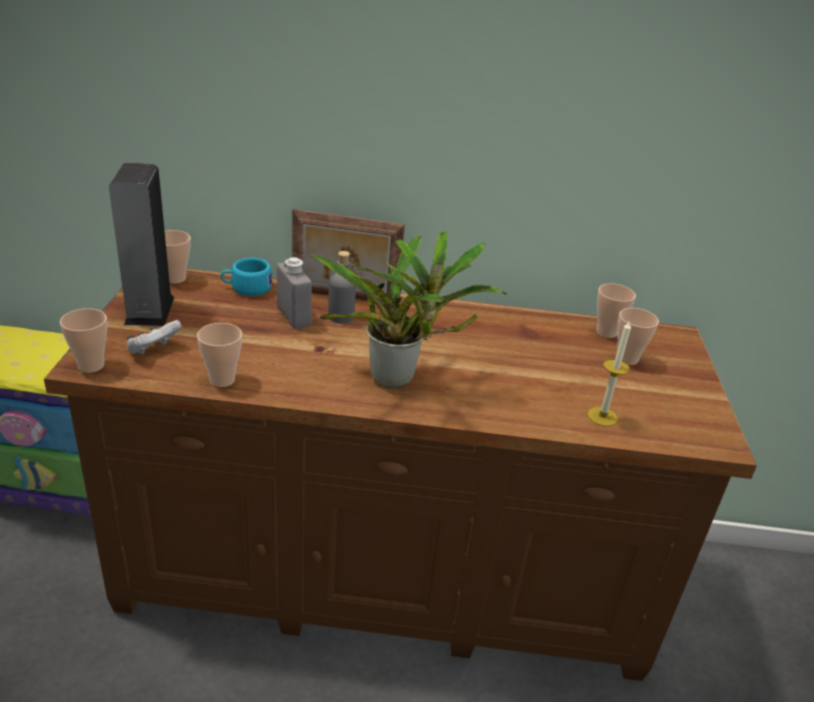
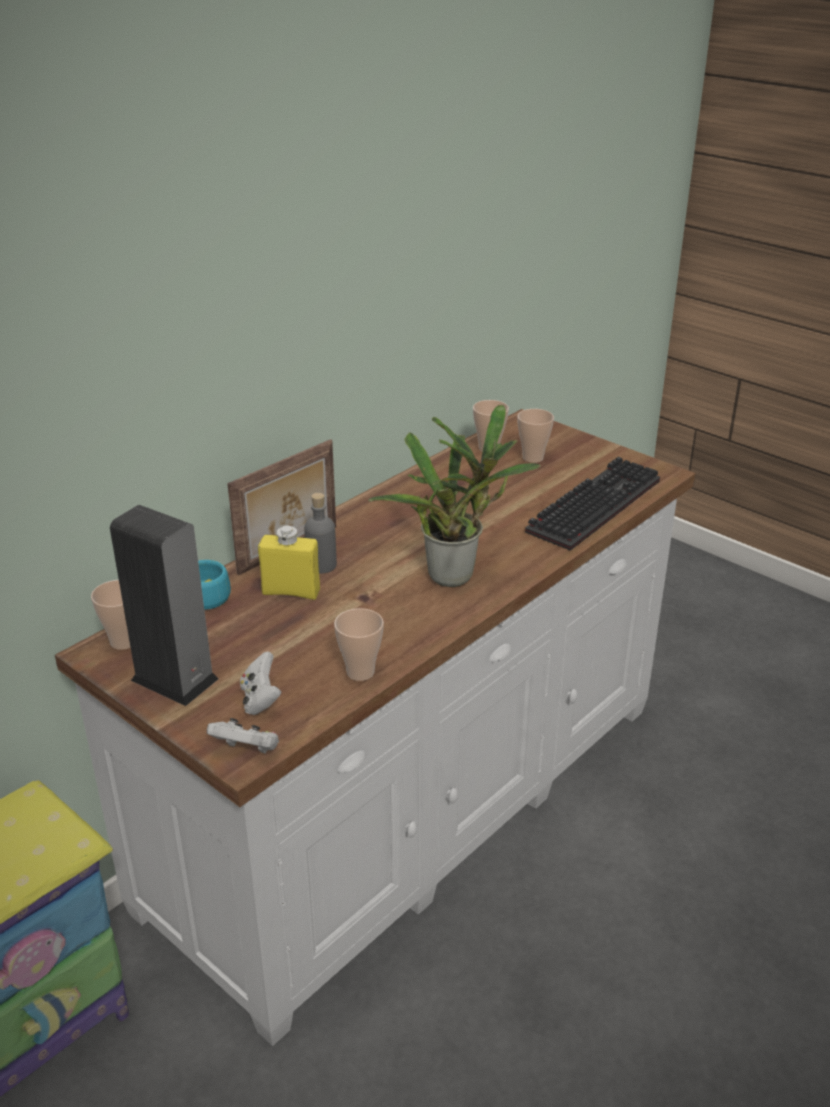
camera: 50 degrees left, 0 degrees up
(91, 366) = (247, 750): cup -> white game controller
(293, 316) = (291, 592): grey bottle -> yellow bottle
(388, 574) = (415, 803): brown dresser -> white dresser
(602, 416) = (593, 504): candle -> keyboard

